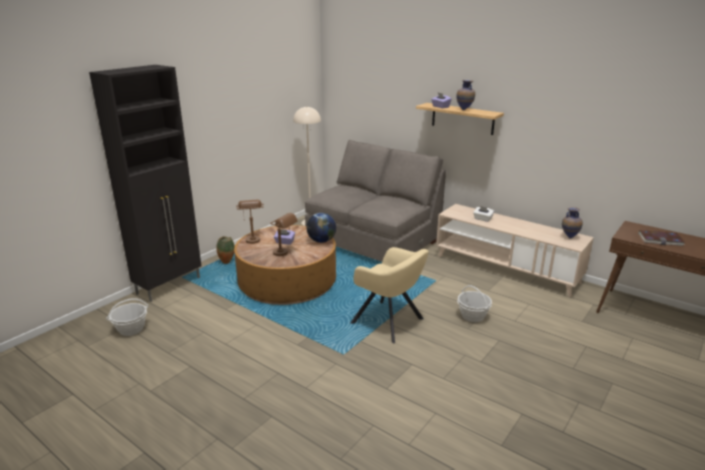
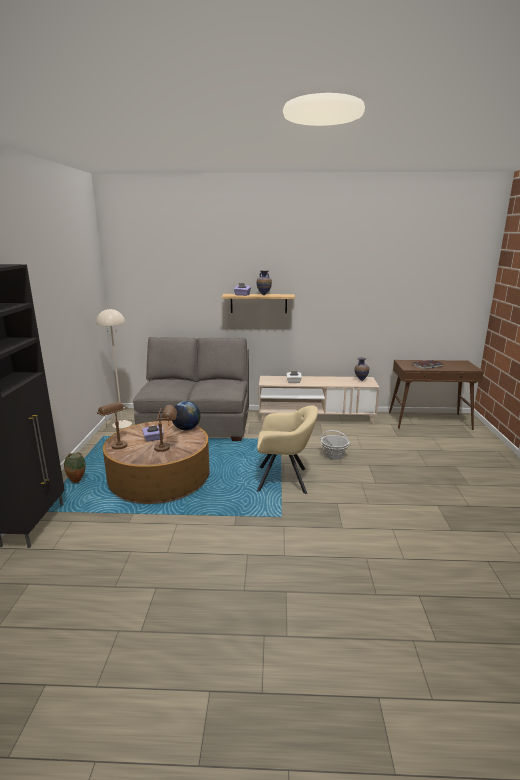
camera: 35 degrees left, 5 degrees down
(131, 329) = (39, 583): basket -> none

